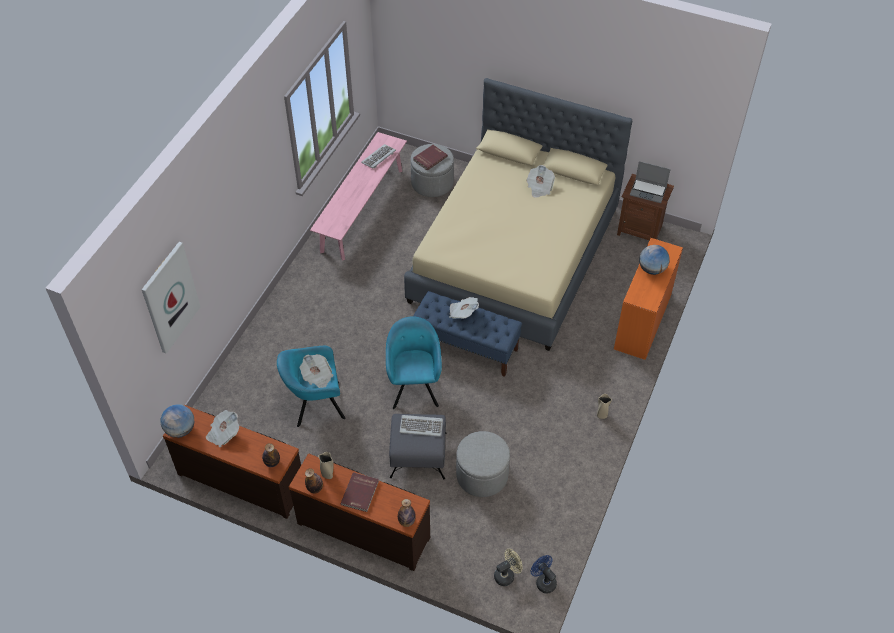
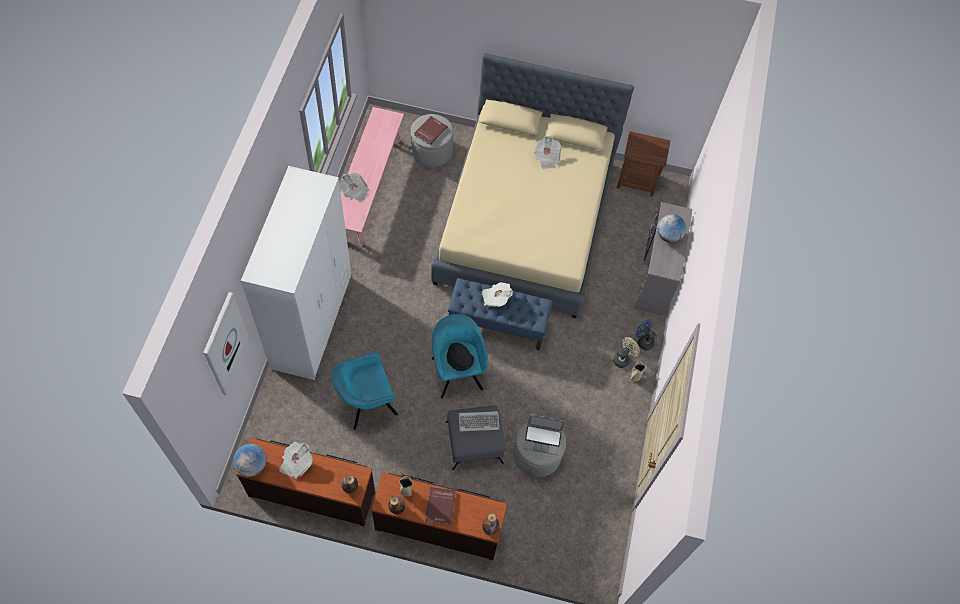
camera: 15 degrees left, 10 degrees up
(278, 322) = (312, 321): none -> white wardrobe
(317, 376) = (370, 384): newspaper -> newspaper (355, 192)
(379, 157) = (380, 136): keyboard -> none
(413, 366) = (459, 360): none -> black hat
(507, 575) = (578, 550): beige fan -> beige fan (623, 358)
(543, 581) = (611, 551): blue fan -> blue fan (643, 341)
(641, 322) = (654, 277): orange desk -> grey desk
(648, 191) = (648, 149): laptop -> laptop (543, 439)

